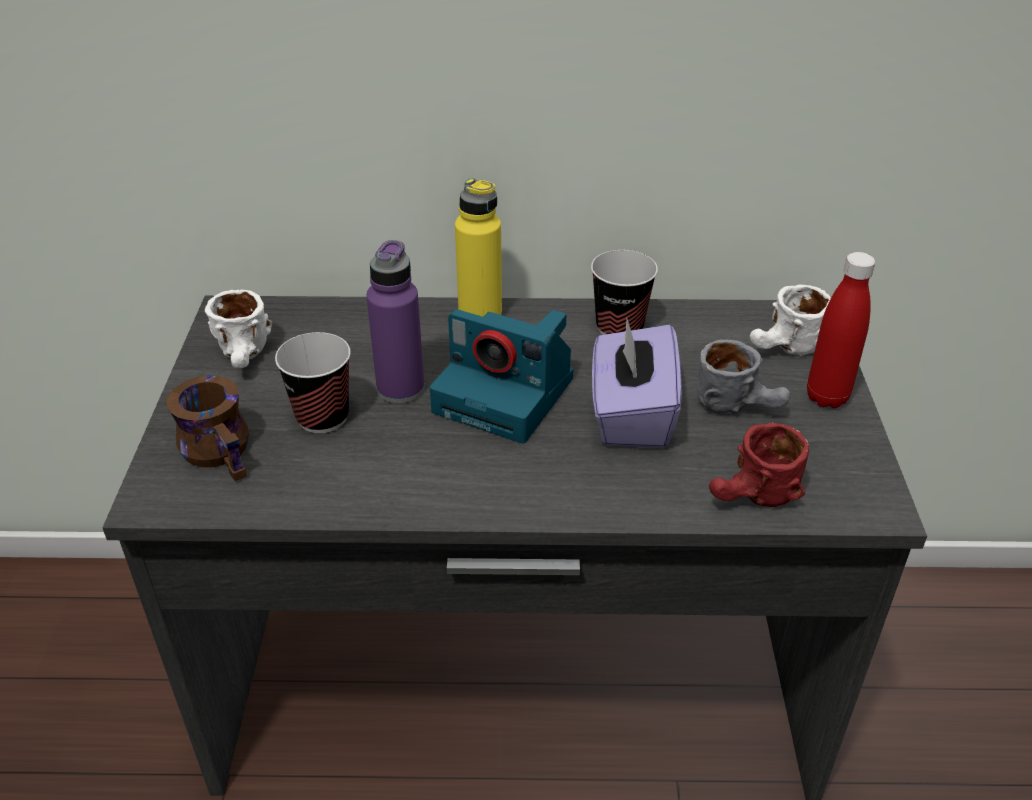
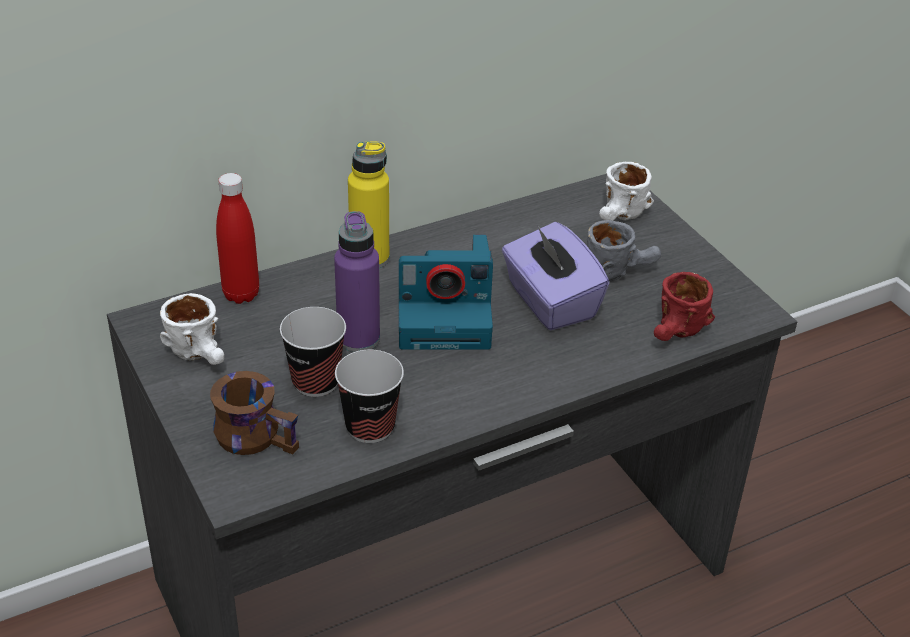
camera: 30 degrees left, 0 degrees up
(619, 327) = (488, 236): cup -> cup (370, 427)
(827, 397) = (673, 245): red bottle -> red bottle (241, 294)

